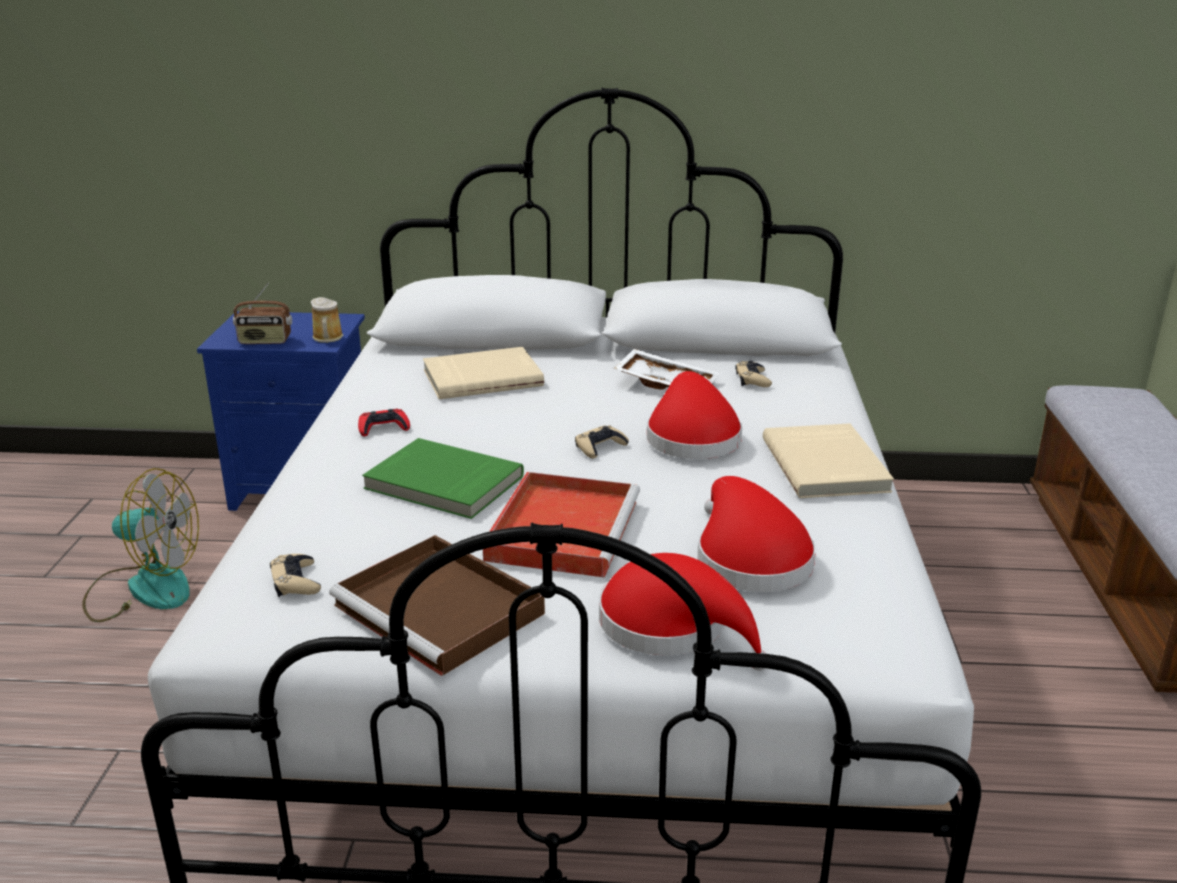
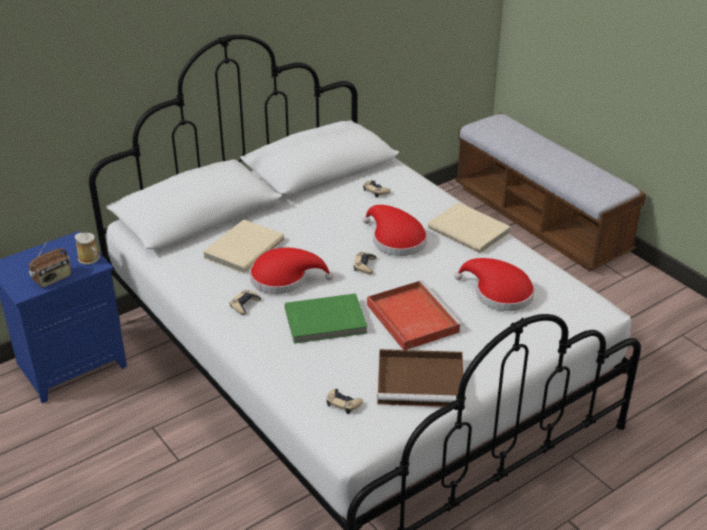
camera: 40 degrees left, 10 degrees up
(144, 588) = (67, 475): fan -> none
(383, 428) = (245, 305): red game controller -> beige game controller
(667, 383) = (340, 211): white tray -> none
(672, 626) = (512, 339): red hat -> red hat (284, 279)

